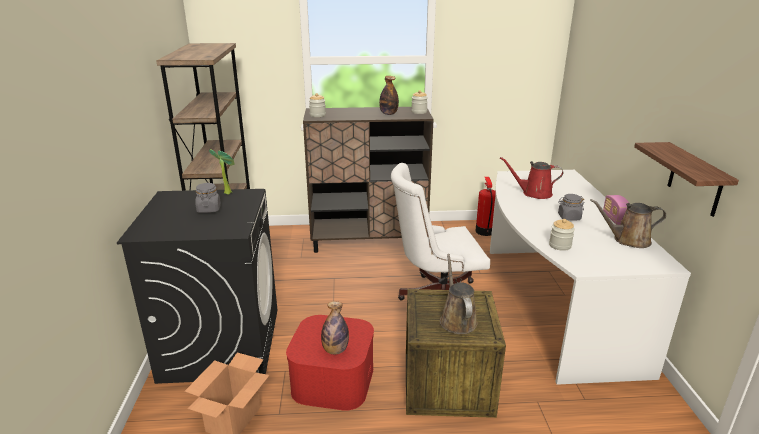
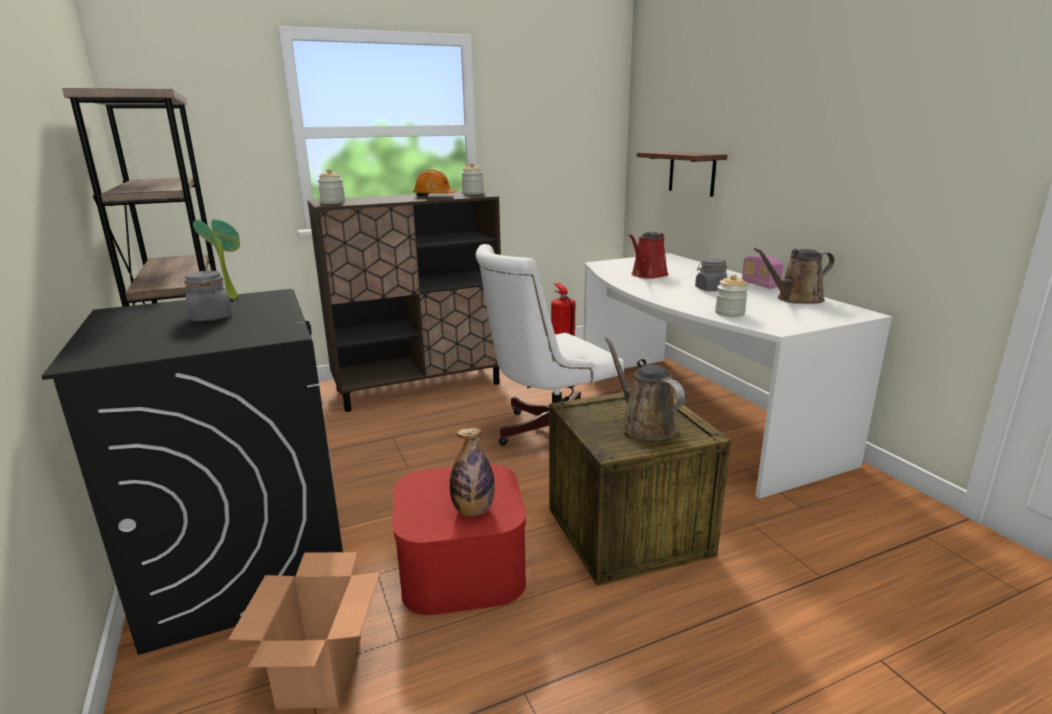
camera: 20 degrees left, 5 degrees down
(388, 114) = (434, 196): bottle -> orange hard hat
(534, 193) = (648, 275): red watering can -> red watering can turned 45 degrees counterclockwise
(695, 180) = (871, 204): shelf -> shelf (692, 173)

